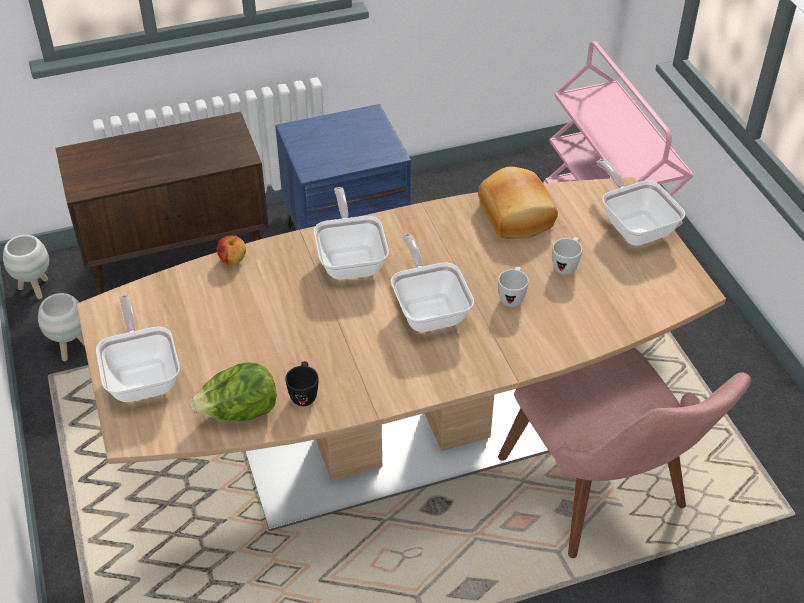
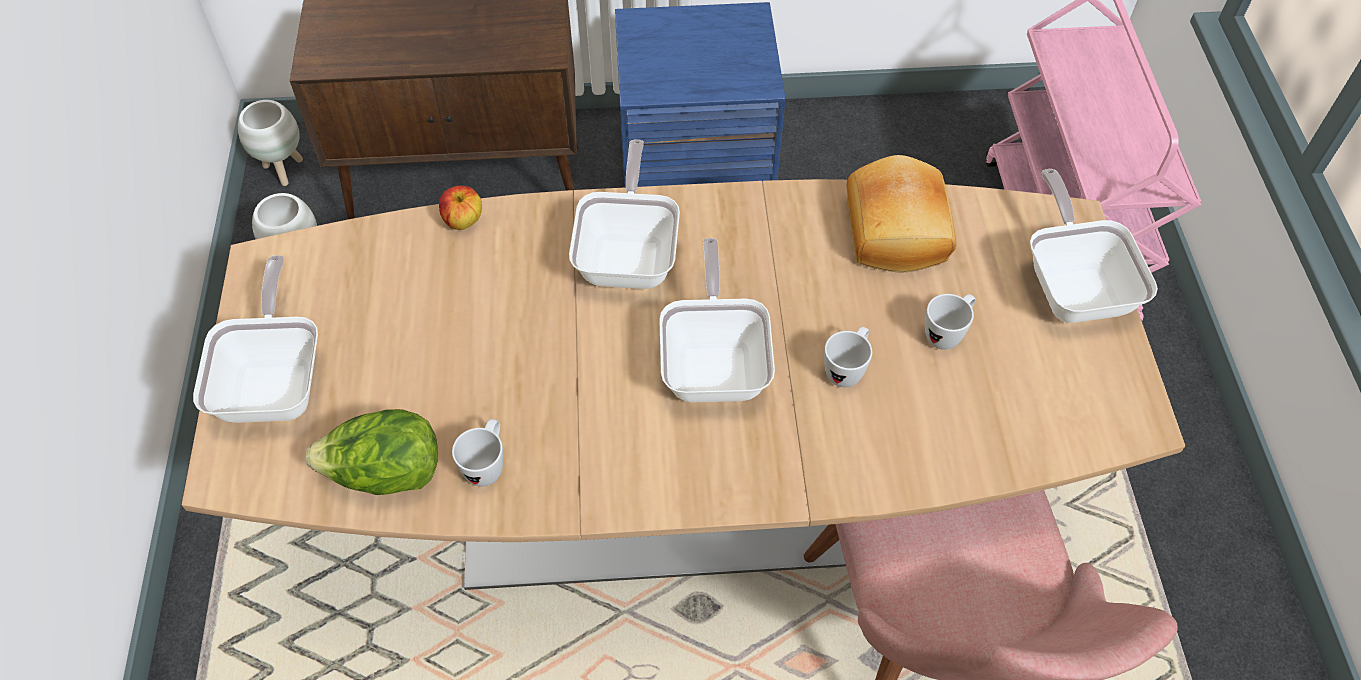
camera: 15 degrees right, 10 degrees up
(304, 394) = (487, 465): black mug -> white mug

